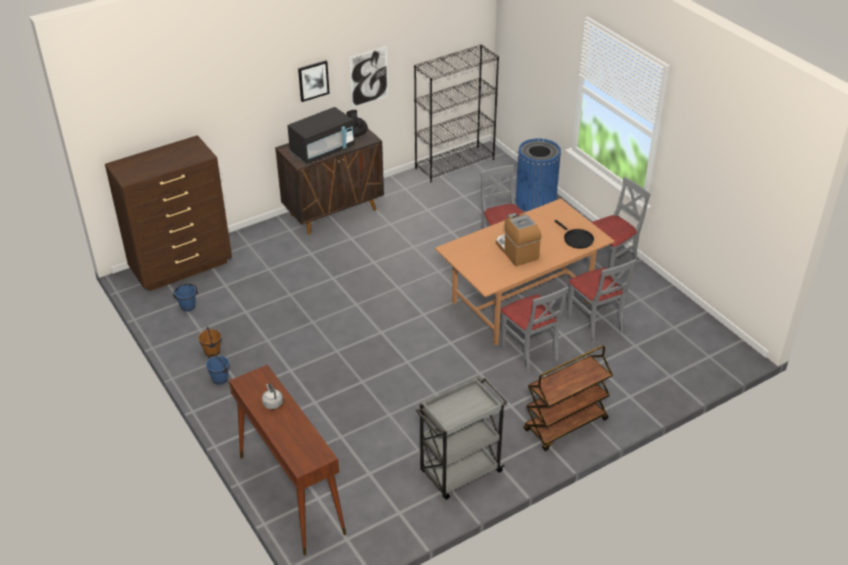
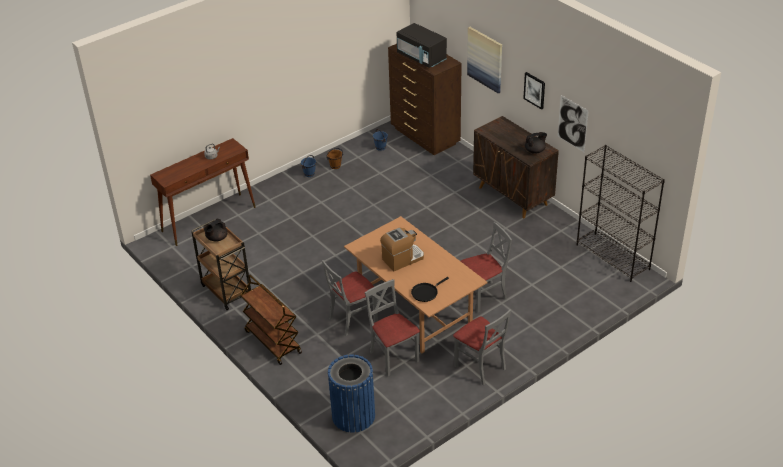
camera: 85 degrees right, 0 degrees up
(233, 101) = (485, 59): none -> picture
(322, 150) = (504, 138): black microwave -> black microwave (421, 57)
(457, 409) = (216, 238): none -> black teapot
(459, 472) = (226, 290): grey cart -> brown cart
(535, 201) = (567, 313): blue trash can -> blue trash can (353, 416)
(595, 324) = (393, 357): grey chair -> grey chair turned 90 degrees clockwise

